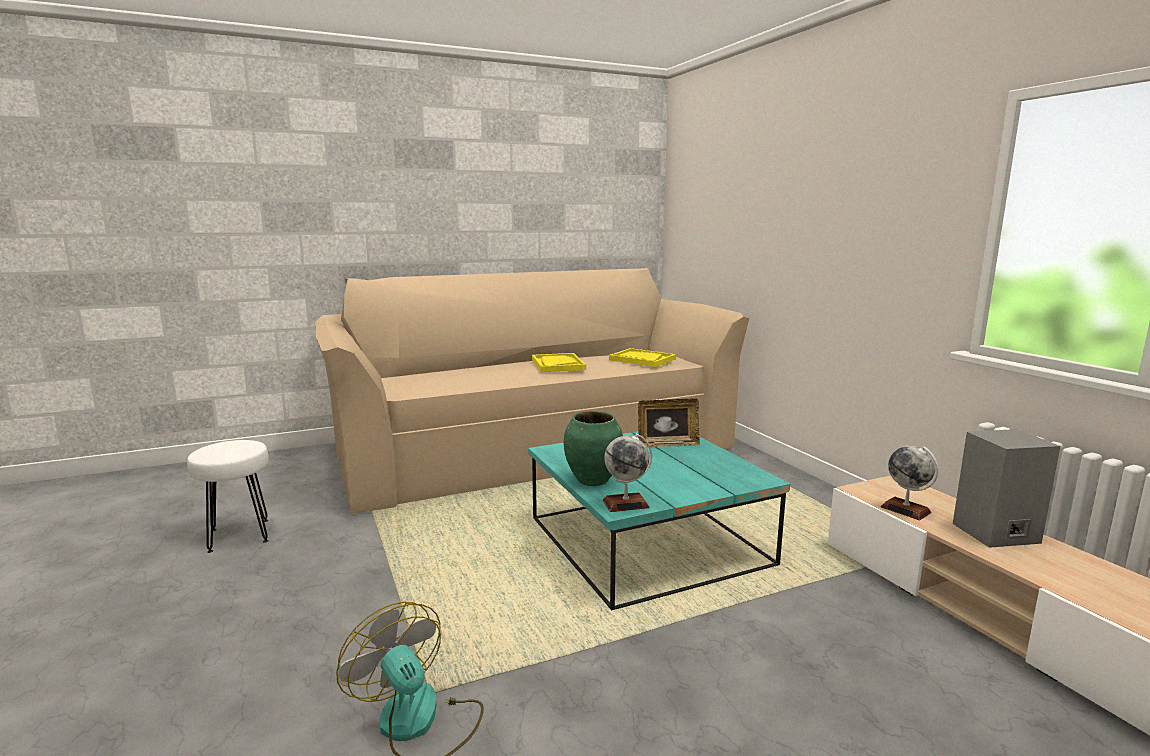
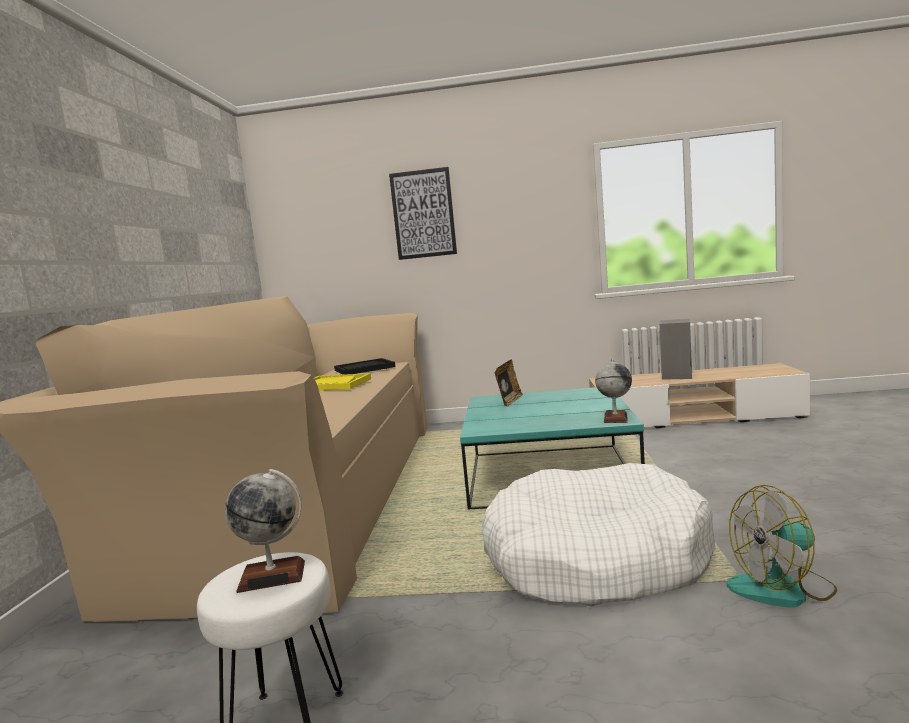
camera: 60 degrees left, 5 degrees down
(457, 600) = (595, 558): none -> white dog bed
(593, 480) = (562, 423): green vase -> none
(642, 359) = (364, 369): yellow tray -> black tray
(782, 193) = (423, 214): none -> picture
(905, 509) = (639, 383): globe -> globe (272, 576)

